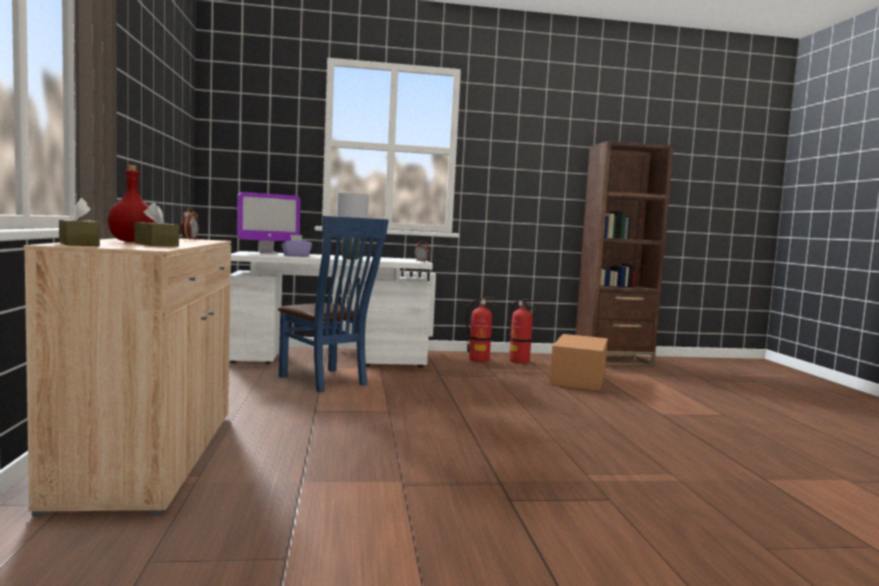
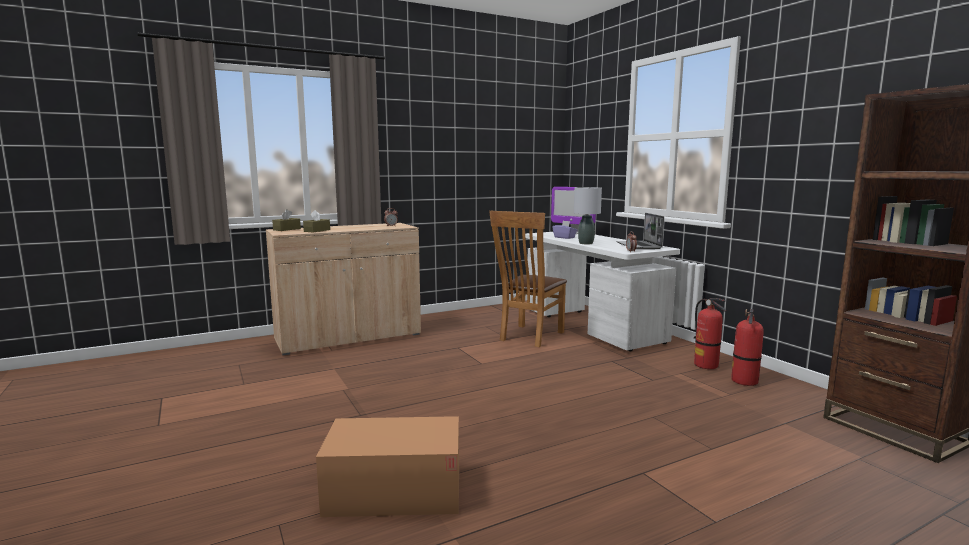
camera: 70 degrees right, 5 degrees up
(131, 241) = (334, 227): red bottle -> none
(327, 381) = (529, 337): blue chair -> brown chair
(394, 258) = (639, 246): none -> laptop
(578, 378) = (729, 416): cardboard box -> cardboard box (394, 491)

